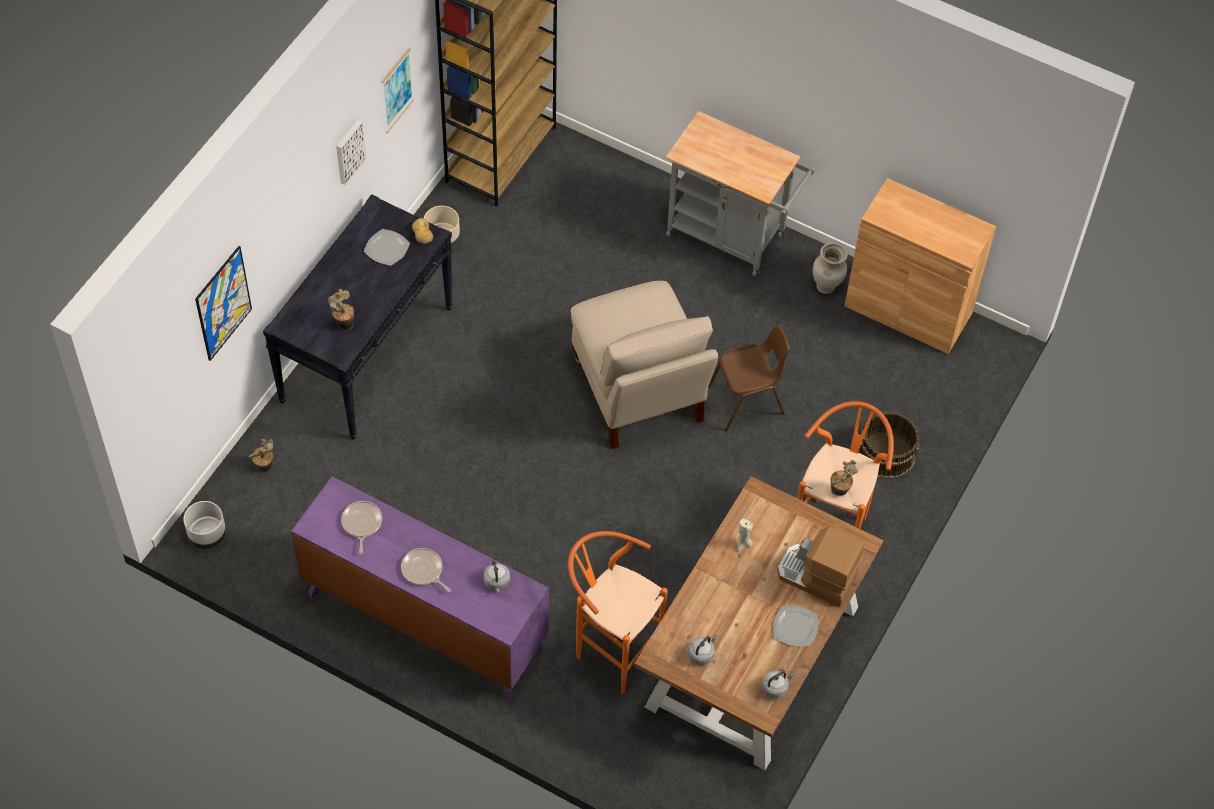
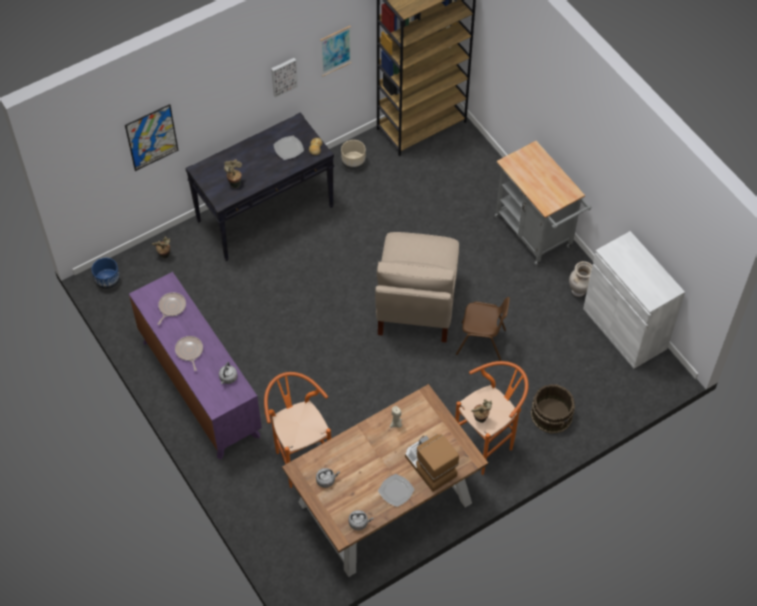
camera: 30 degrees right, 0 degrees up
(207, 535) = (107, 281): grey planter -> blue planter
(908, 309) = (624, 329): brown cabinet -> white cabinet

